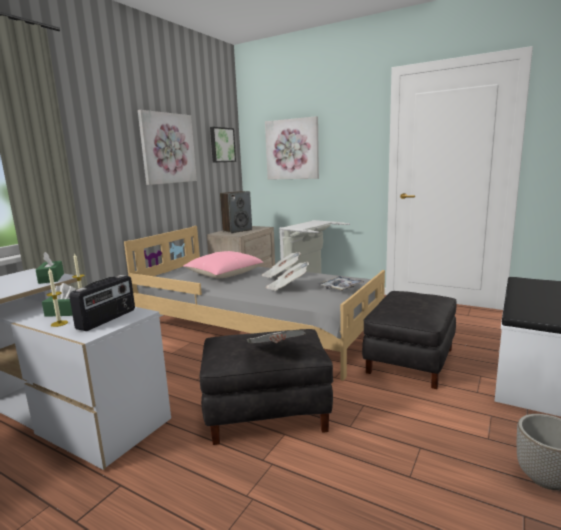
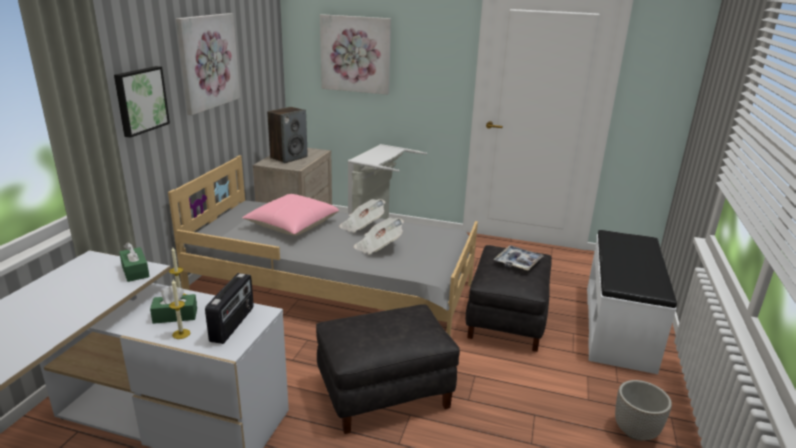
camera: 15 degrees left, 10 degrees up
(221, 145) = (264, 44): picture -> picture (140, 100)
(276, 352) = (404, 340): newspaper -> none
(340, 287) = (436, 246): tray -> tray (518, 262)

